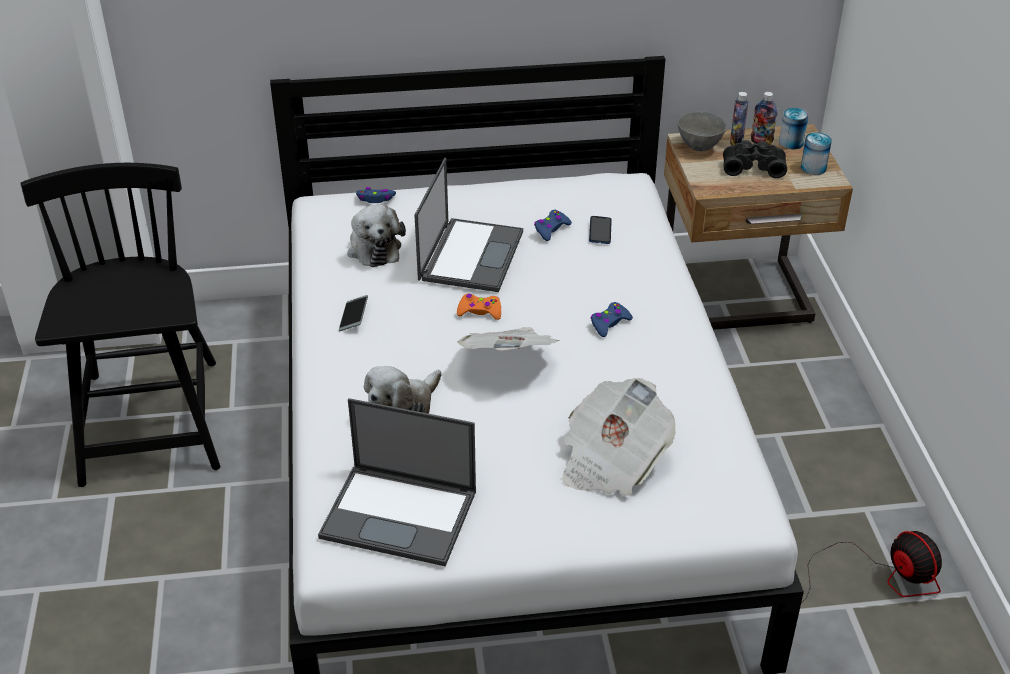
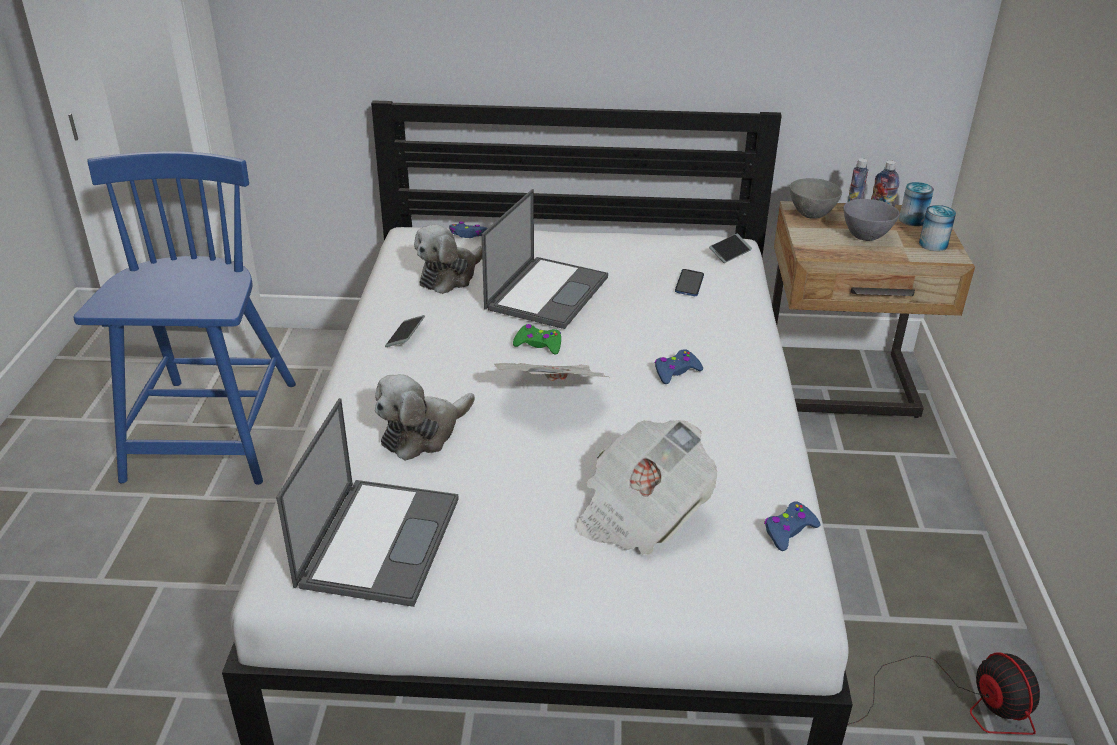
camera: 10 degrees right, 5 degrees down
(152, 424) = (213, 433): black chair -> blue chair
(374, 248) = (450, 276): plush toy -> plush toy turned 45 degrees clockwise
(401, 514) = (379, 539): laptop -> laptop turned 105 degrees counterclockwise
(480, 311) = (538, 345): orange game controller -> green game controller
(551, 229) = (638, 277): blue game controller -> blue game controller (789, 531)
(629, 192) = (730, 253): none -> phone
(753, 166) = (866, 237): black binoculars -> grey bowl

